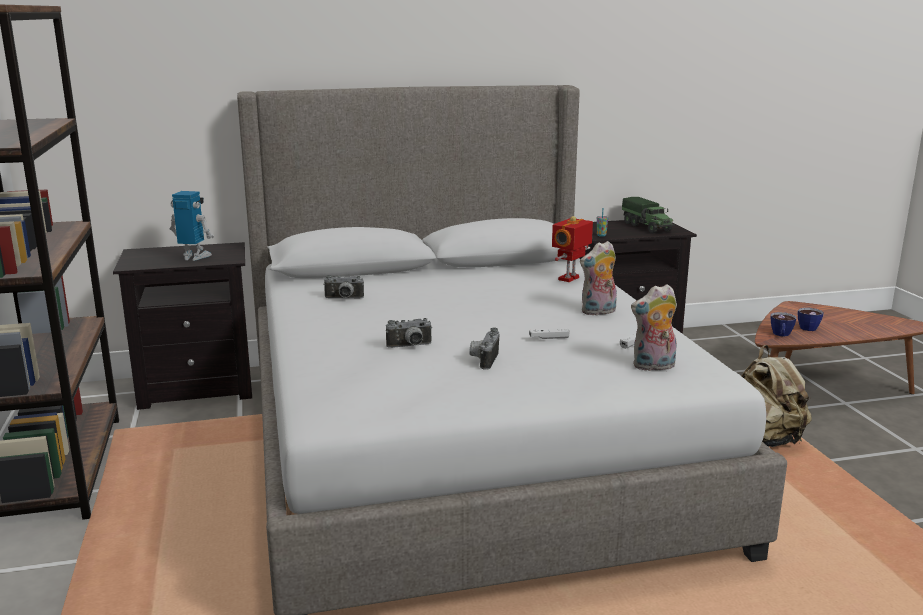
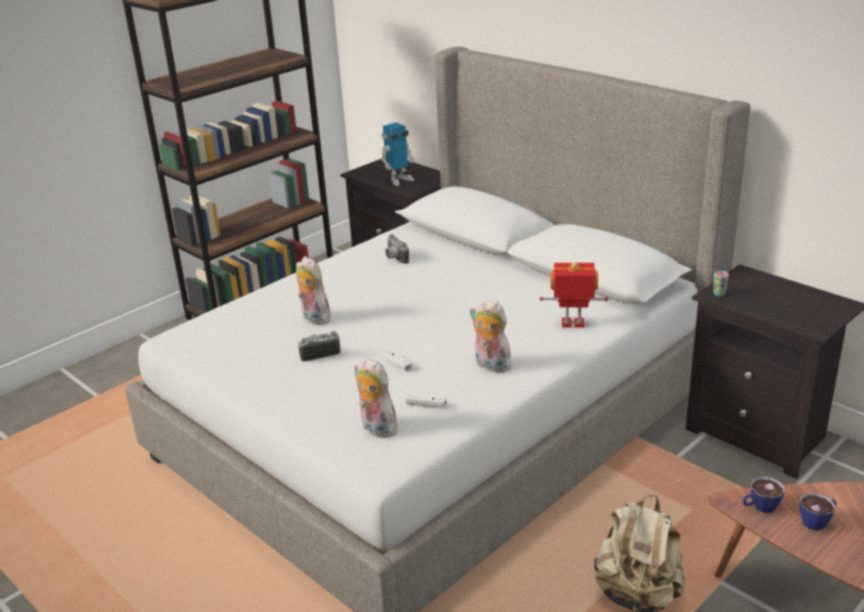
camera: 60 degrees right, 10 degrees up
(194, 257) = (399, 180): toy robot -> toy robot turned 75 degrees clockwise
(410, 346) = (313, 318): camera -> plush toy
(647, 227) = (800, 307): toy truck -> none

